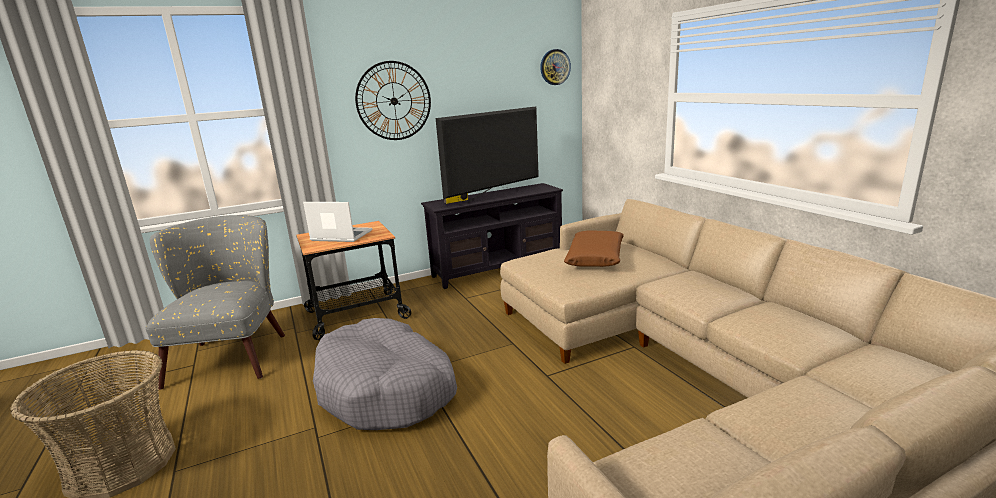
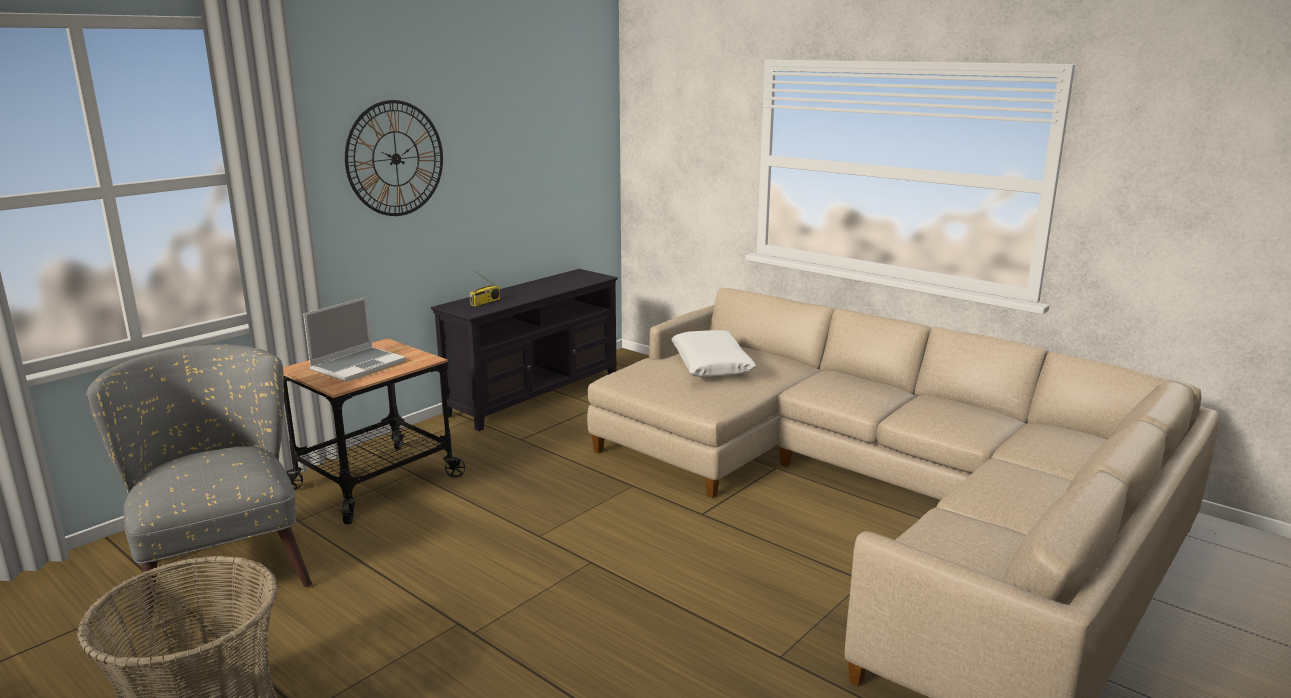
camera: 25 degrees left, 0 degrees up
(340, 236) = (358, 365): laptop -> laptop turned 135 degrees clockwise
(387, 389) = (515, 564): grey dog bed -> none
(494, 196) = (532, 292): television -> none
(555, 67) = (590, 108): wall clock -> none
(595, 257) = (711, 364): brown pillow -> white pillow

